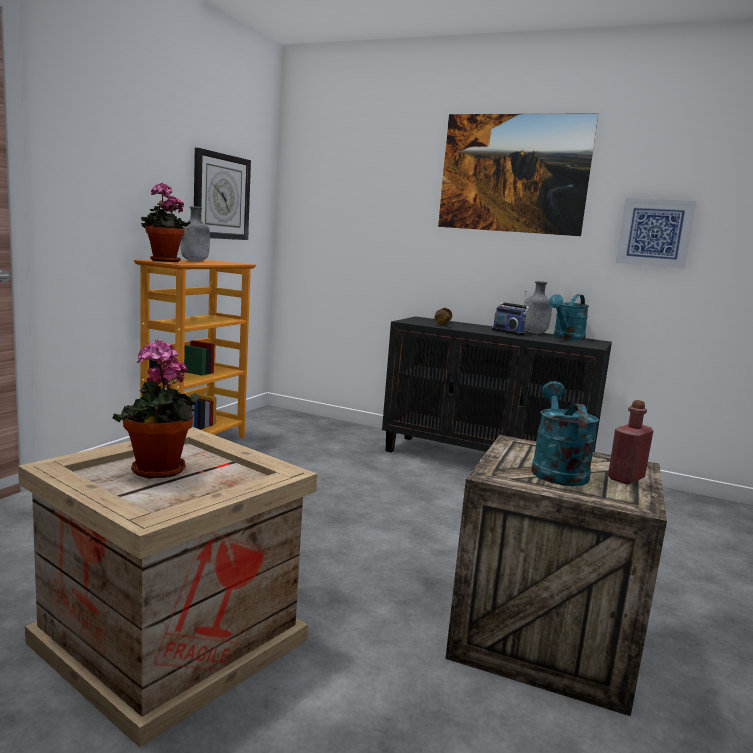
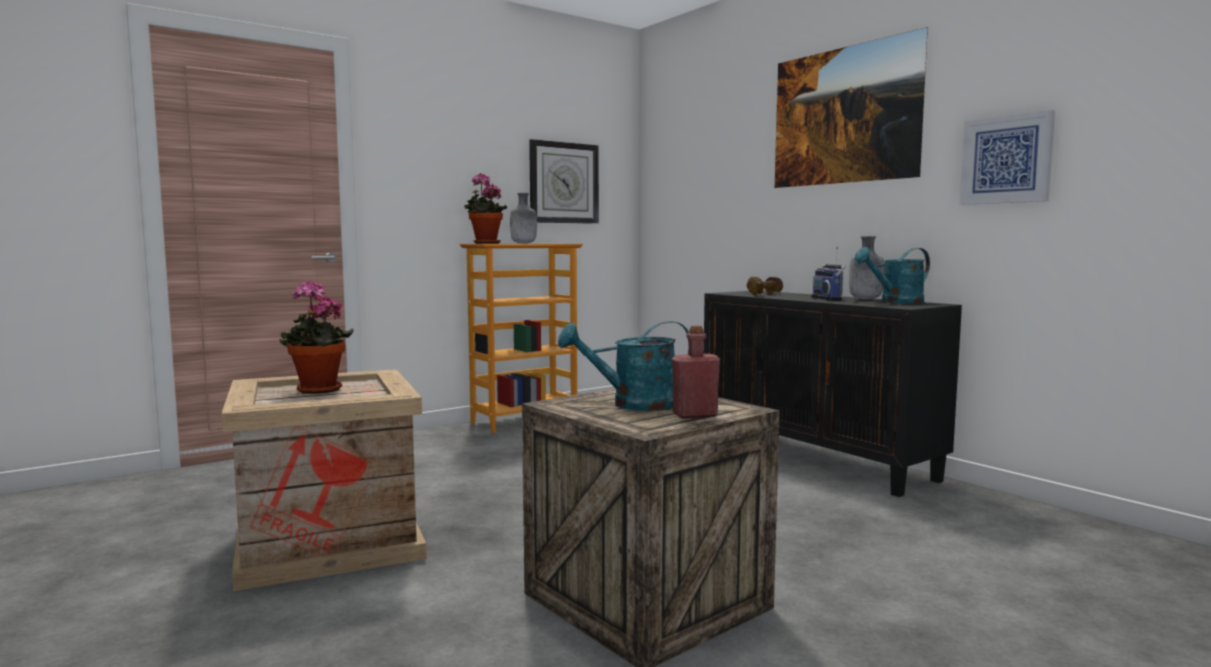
camera: 30 degrees right, 5 degrees down
(556, 470) = (633, 405): turquoise watering can -> turquoise watering can turned 135 degrees counterclockwise

